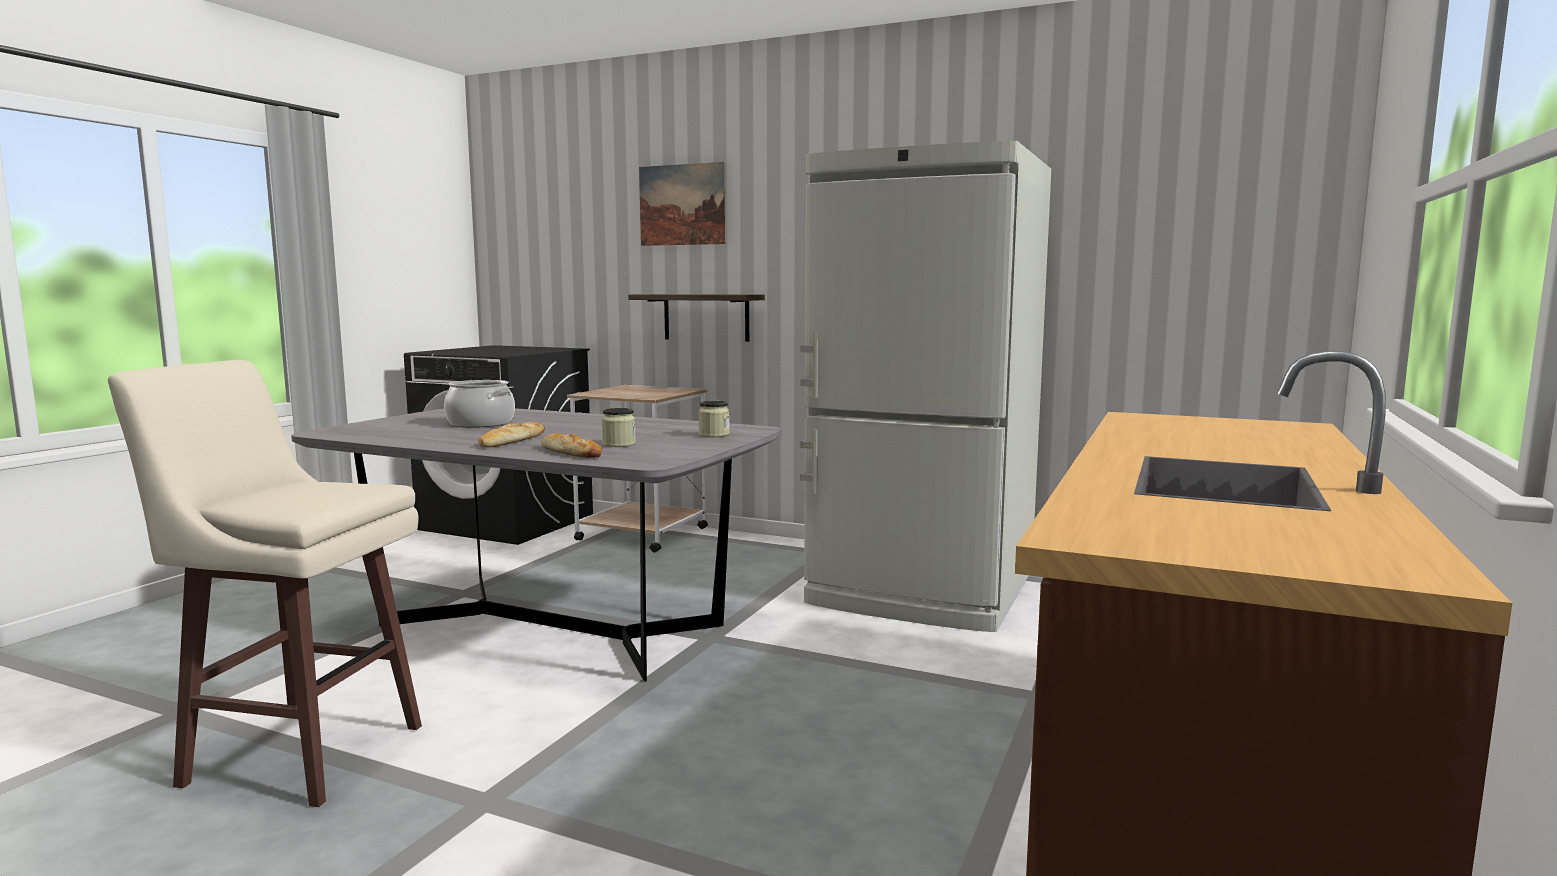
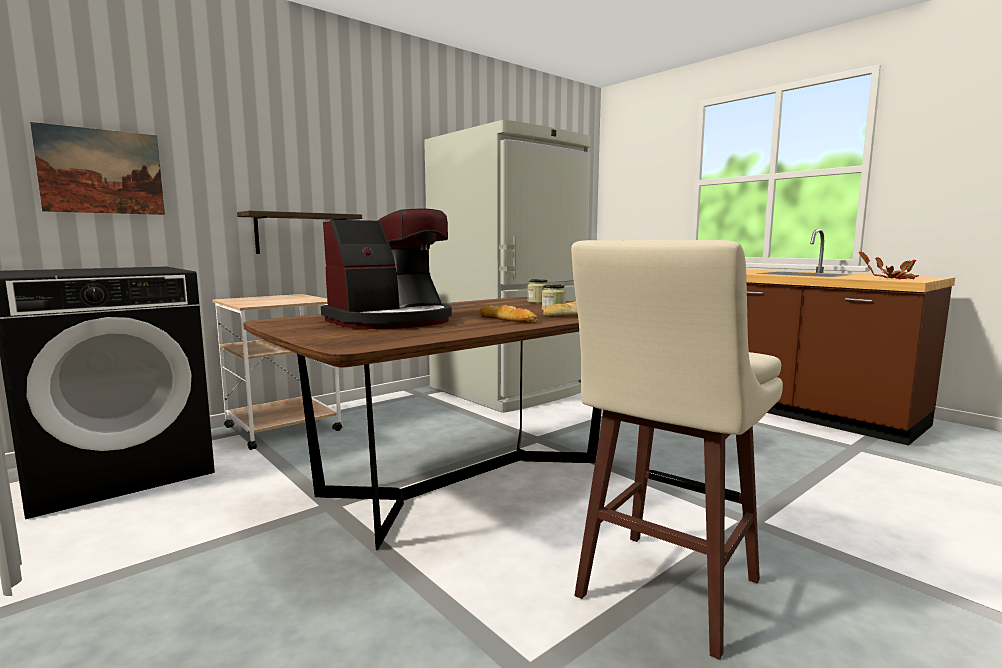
camera: 65 degrees left, 0 degrees up
(481, 423) = (391, 321): cooking pot -> coffee machine
(551, 625) = (464, 478): grey dining table -> brown dining table
(682, 205) = (268, 133): picture -> picture (102, 171)
(1155, 529) = (892, 278): none -> potted plant

